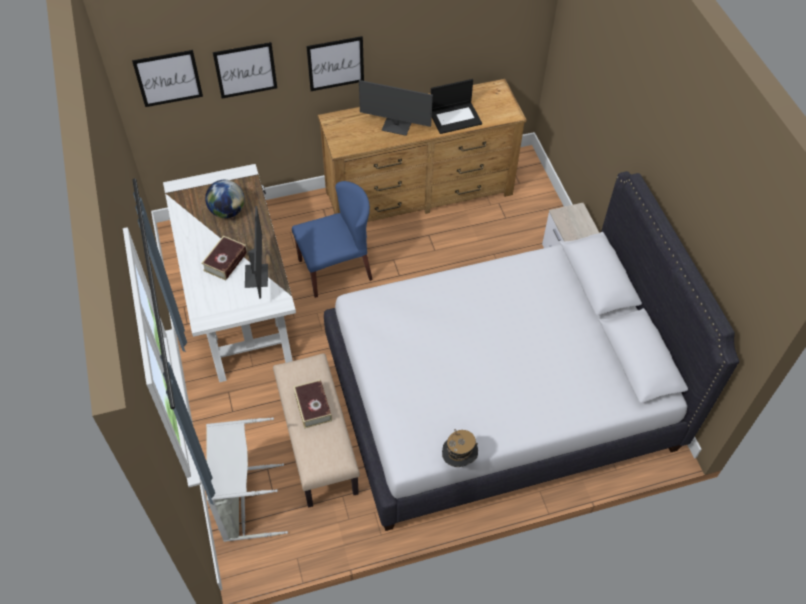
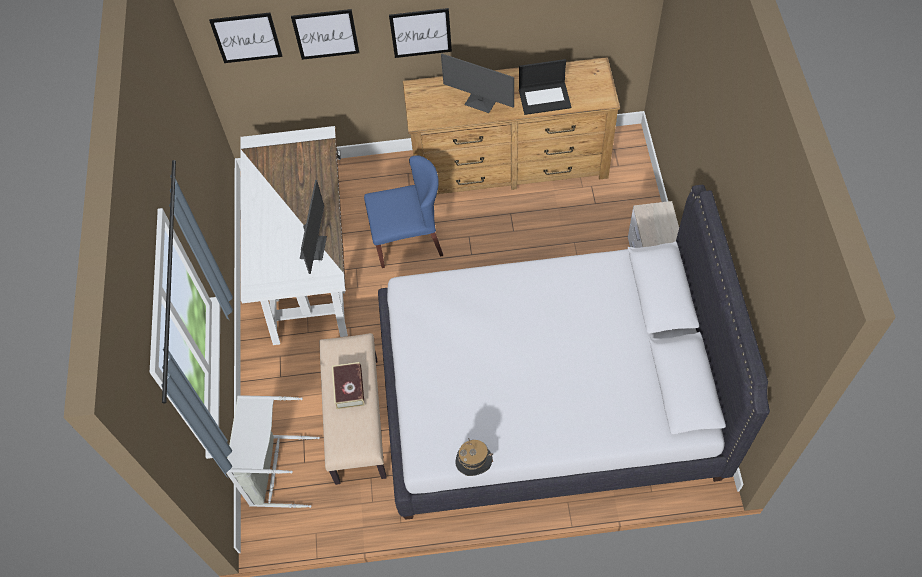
camera: 15 degrees right, 5 degrees up
(225, 261) = (286, 229): book -> none
(227, 211) = (297, 175): globe -> none

